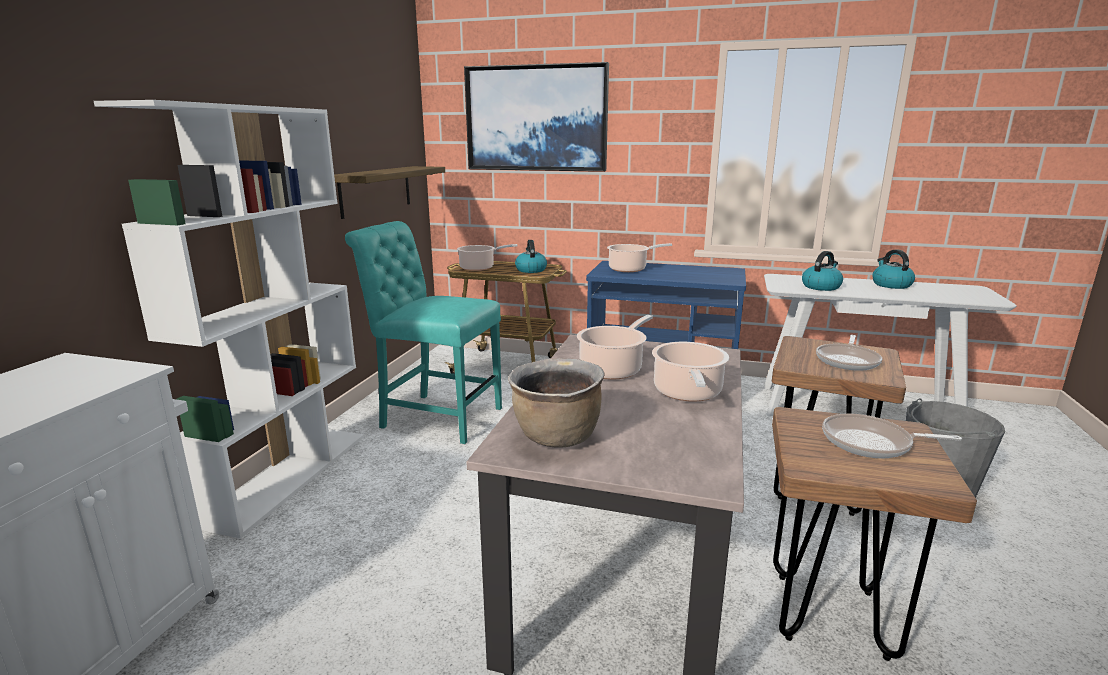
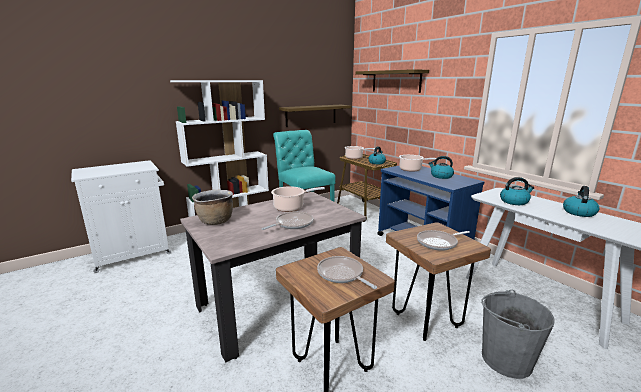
camera: 40 degrees right, 0 degrees up
(536, 118) = (396, 81): picture -> shelf
(687, 271) = (441, 176): none -> kettle
(687, 393) = (292, 224): cooking pot -> frying pan

